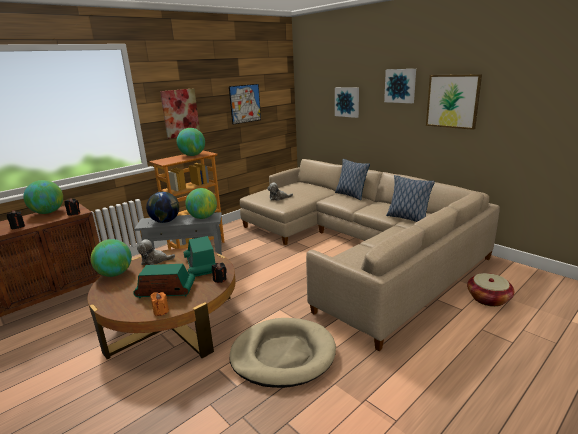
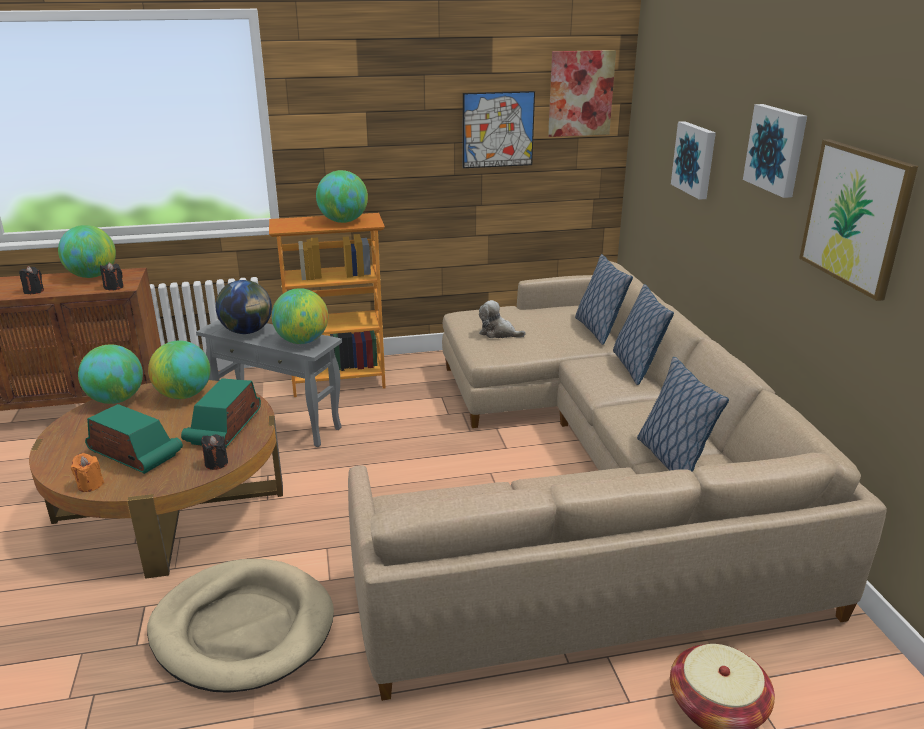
camera: 30 degrees right, 5 degrees up
(155, 260) = (184, 395): plush toy -> globe
(180, 113) = (352, 137): picture -> picture (580, 93)
(318, 187) = (598, 330): none -> pillow

